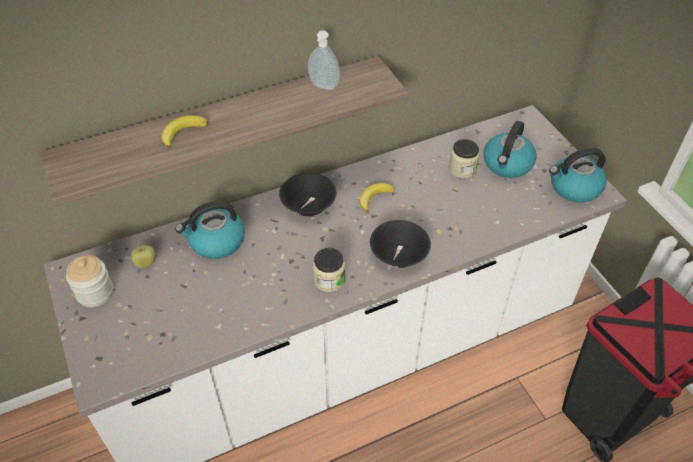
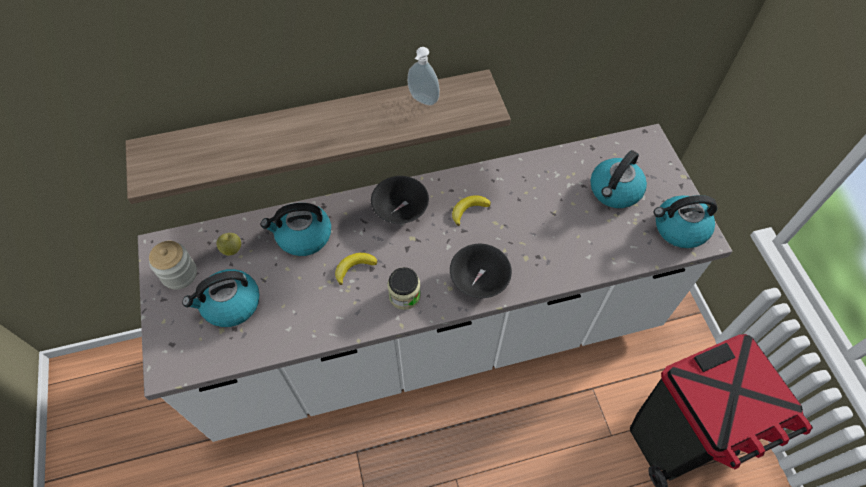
camera: 10 degrees right, 10 degrees up
(154, 313) = (230, 304): none -> kettle
(182, 132) = (268, 137): banana -> banana (354, 268)
(462, 169) = (566, 190): jar -> none

